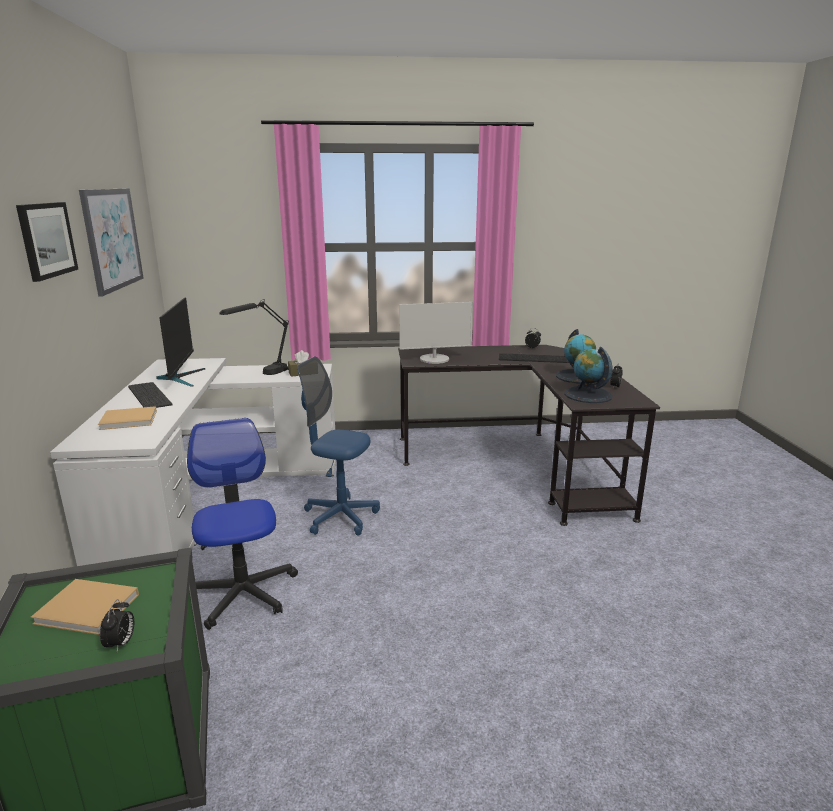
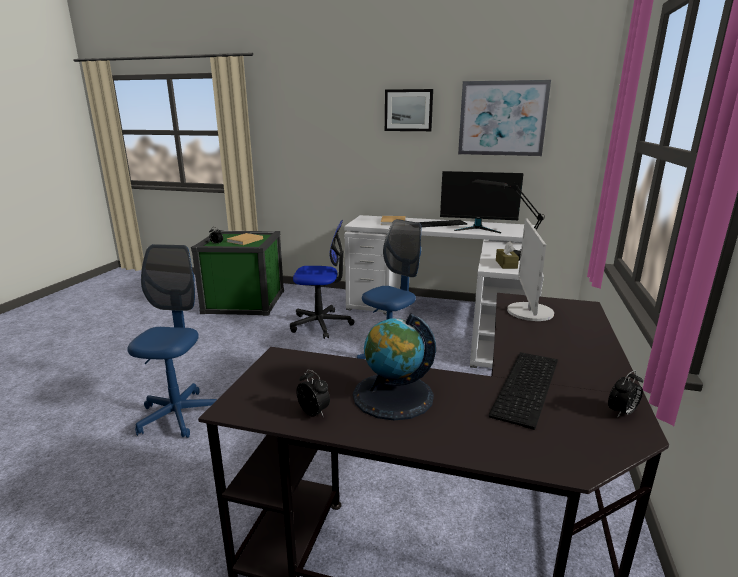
camera: 110 degrees right, 0 degrees up
(538, 625) = (179, 415): none -> blue office chair
(588, 395) = (303, 373): globe -> none

